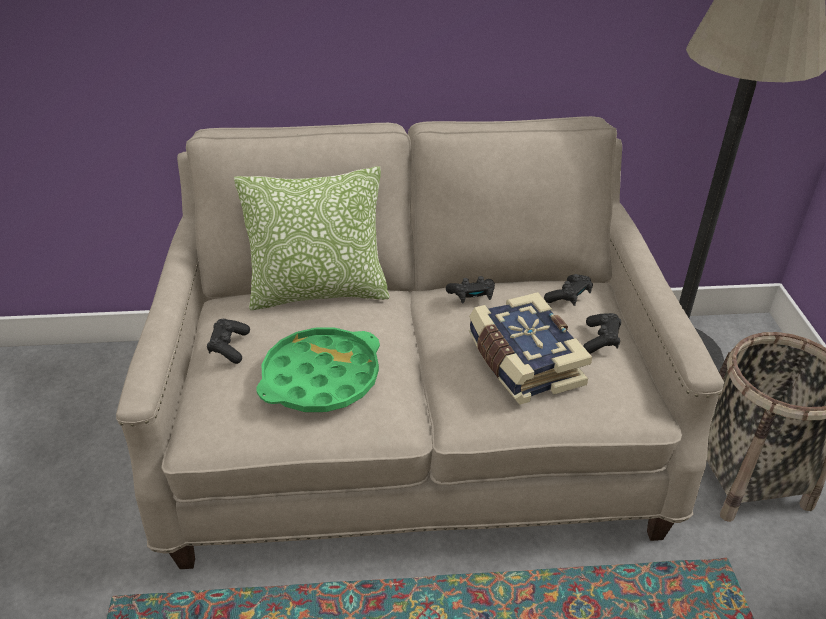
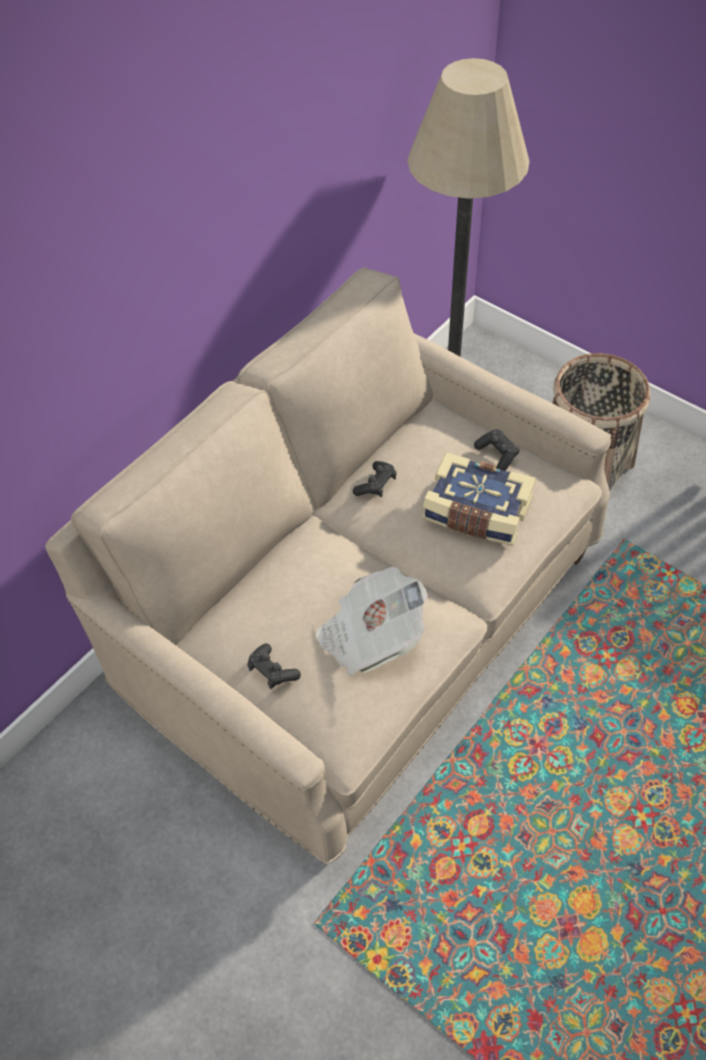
camera: 45 degrees left, 15 degrees up
(319, 292) = (264, 572): pillow -> none
(321, 377) = (371, 636): green tray -> newspaper
(569, 297) = (437, 434): black game controller -> none

